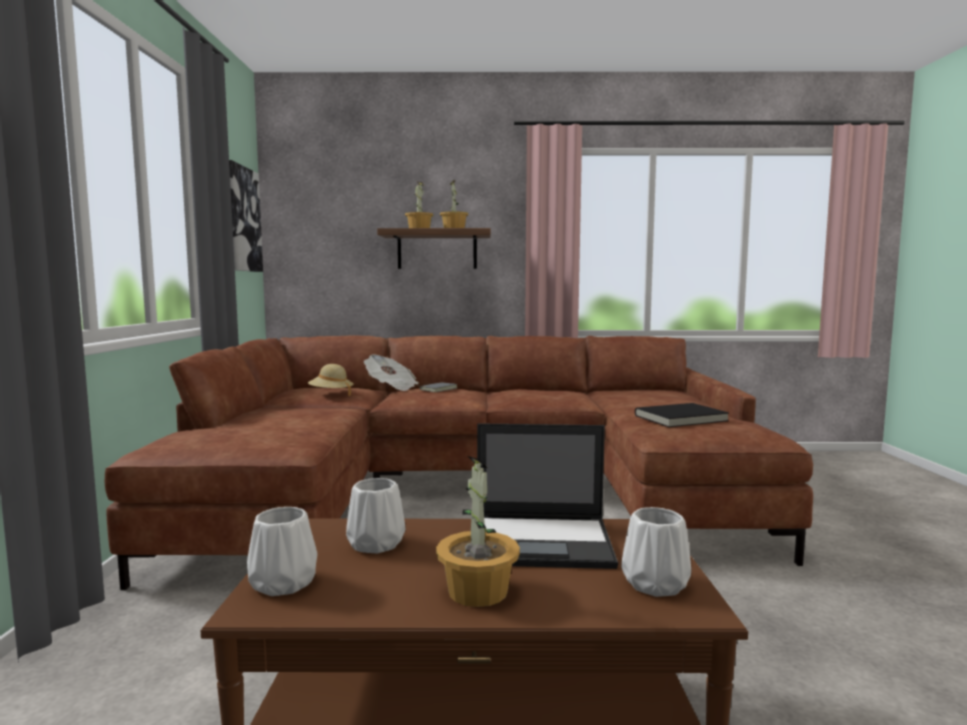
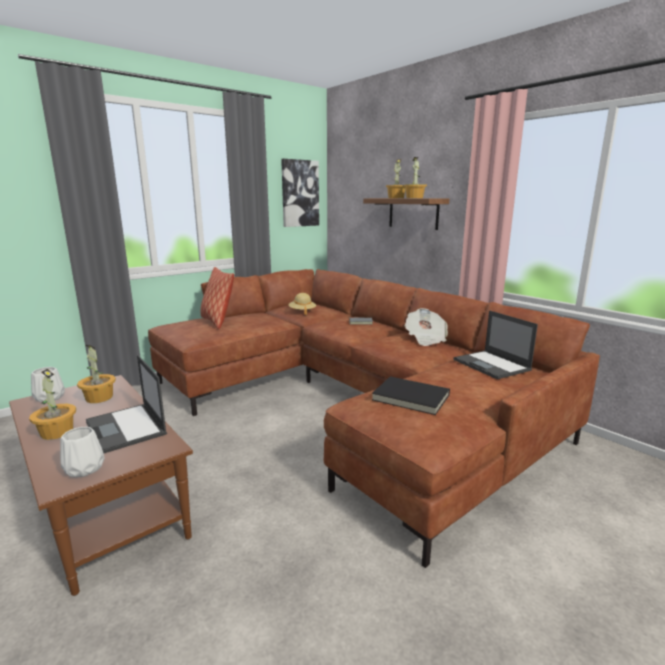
camera: 50 degrees right, 10 degrees up
(249, 424) = (217, 322): none -> pillow
(375, 544) = (99, 398): white vase -> potted plant
(391, 387) = (346, 314): newspaper -> newspaper (425, 339)
(641, 391) = (492, 365): none -> laptop

